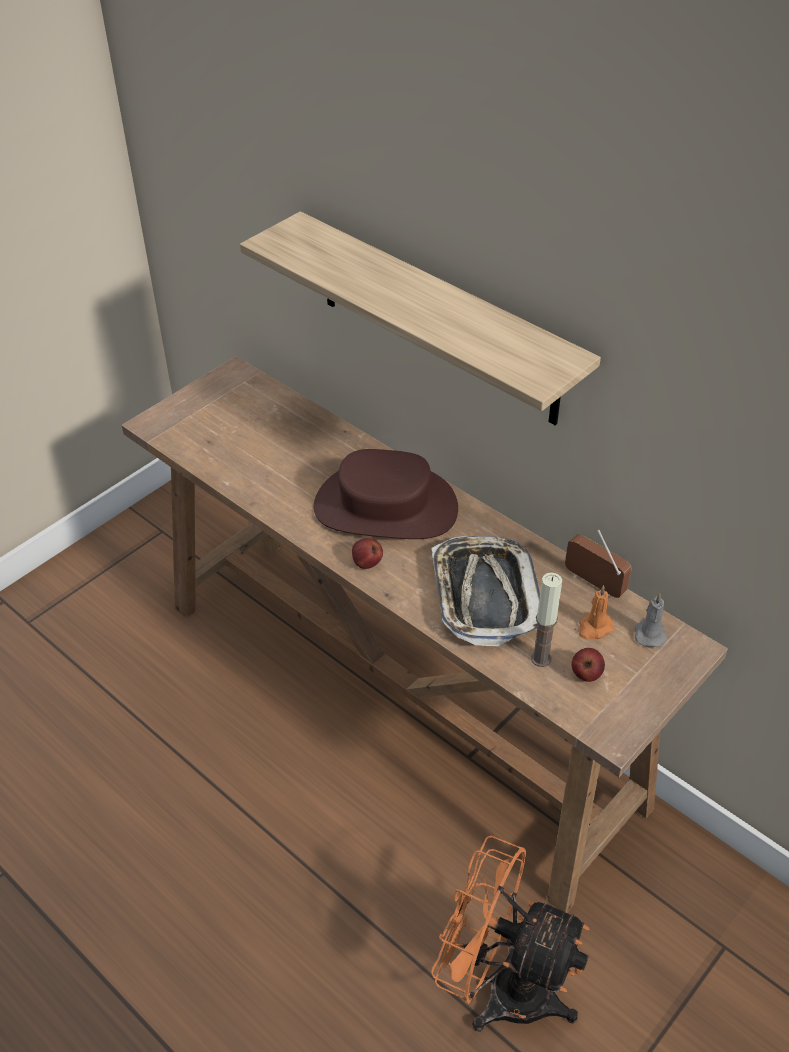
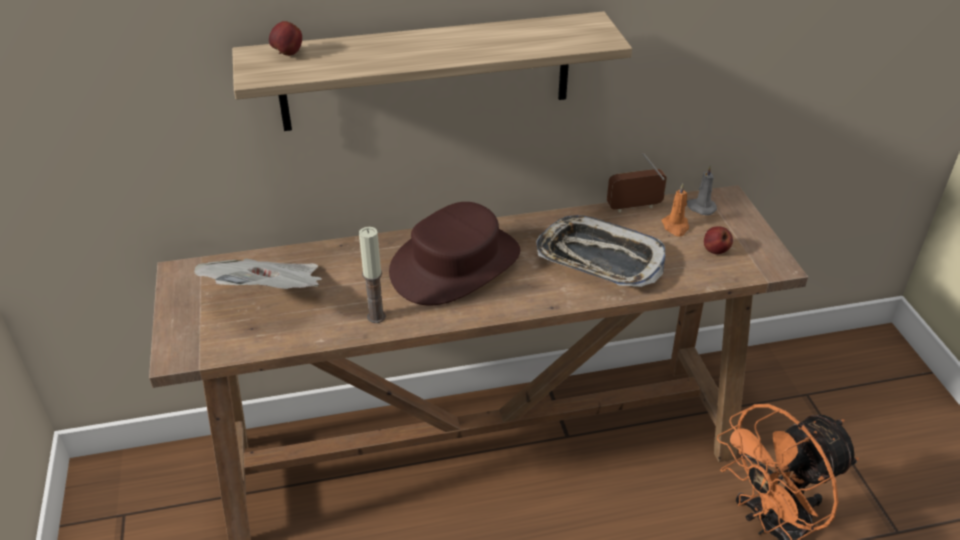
camera: 55 degrees left, 5 degrees down
(249, 430) = (270, 297): none -> newspaper
(366, 563) = (507, 302): apple -> apple (287, 54)
(541, 658) = (684, 263): candle -> candle (376, 316)

